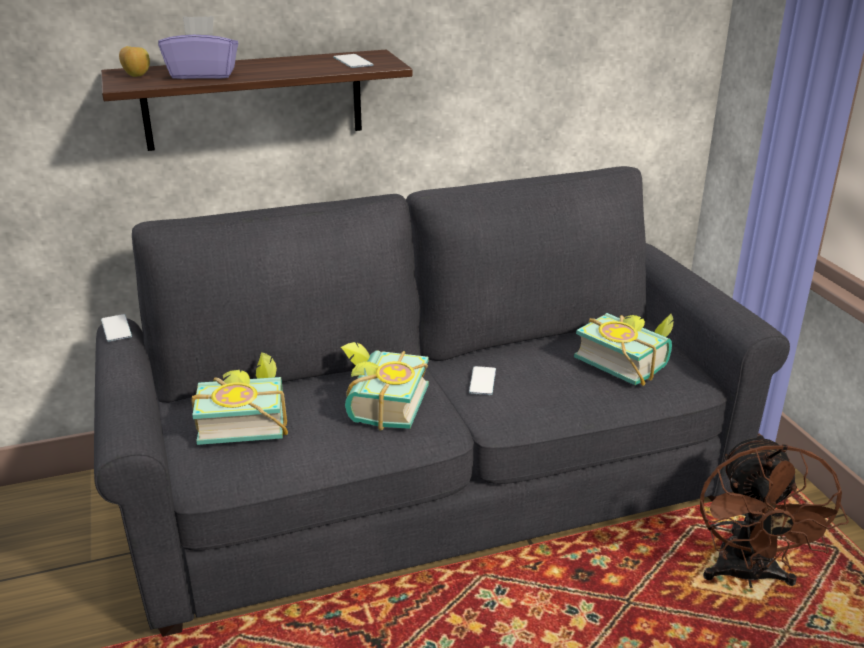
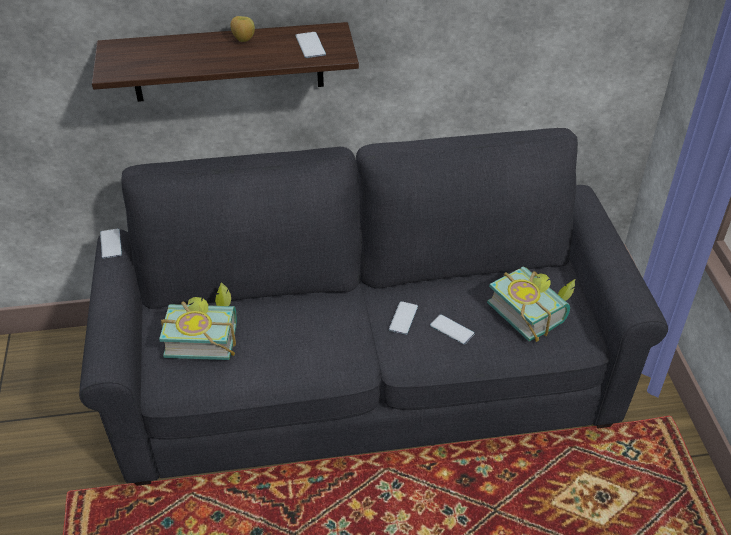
camera: 10 degrees right, 15 degrees up
(136, 76) = (123, 56): apple -> apple (243, 40)
(203, 74) = (178, 59): purple tissue box -> none
(379, 405) = (312, 334): book -> none
(543, 385) = (452, 329): none -> phone
(747, 576) = (600, 501): brown fan -> none

